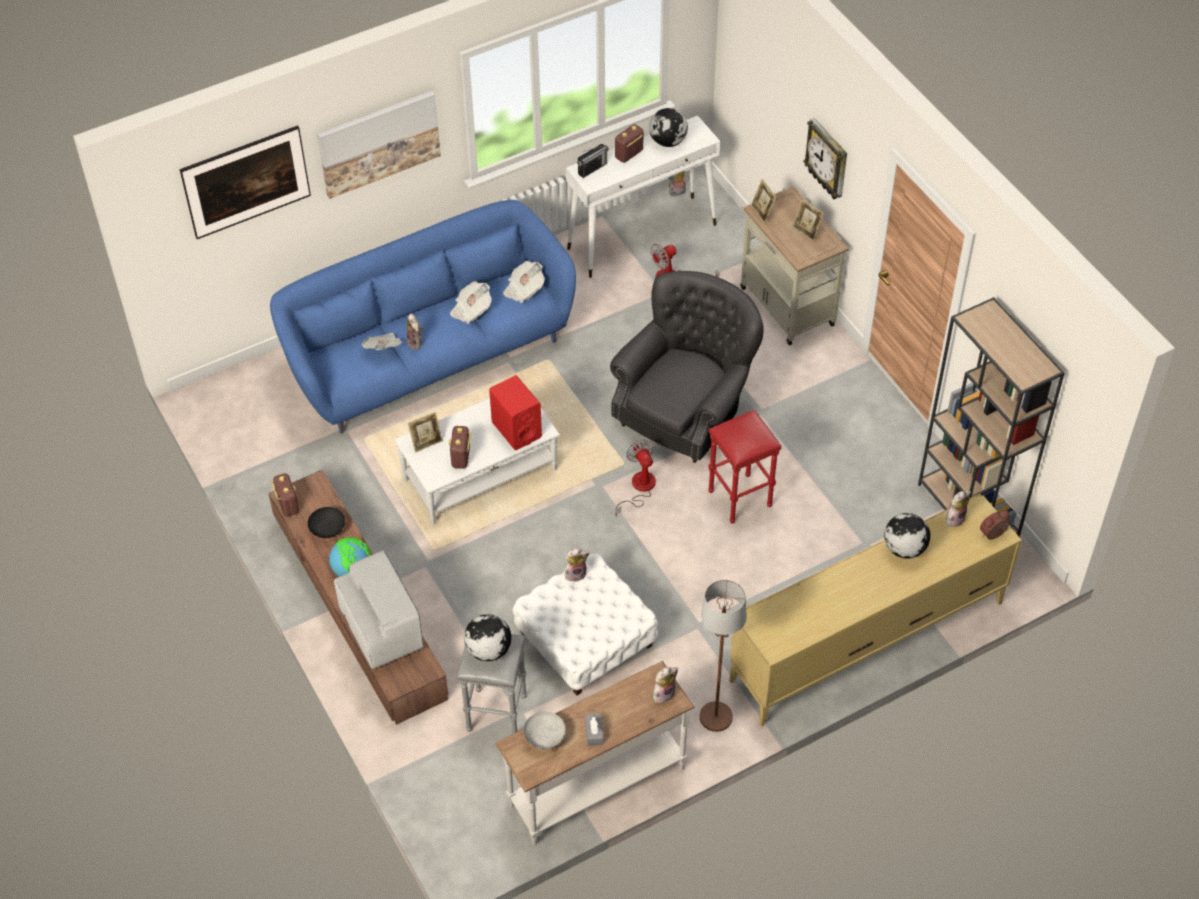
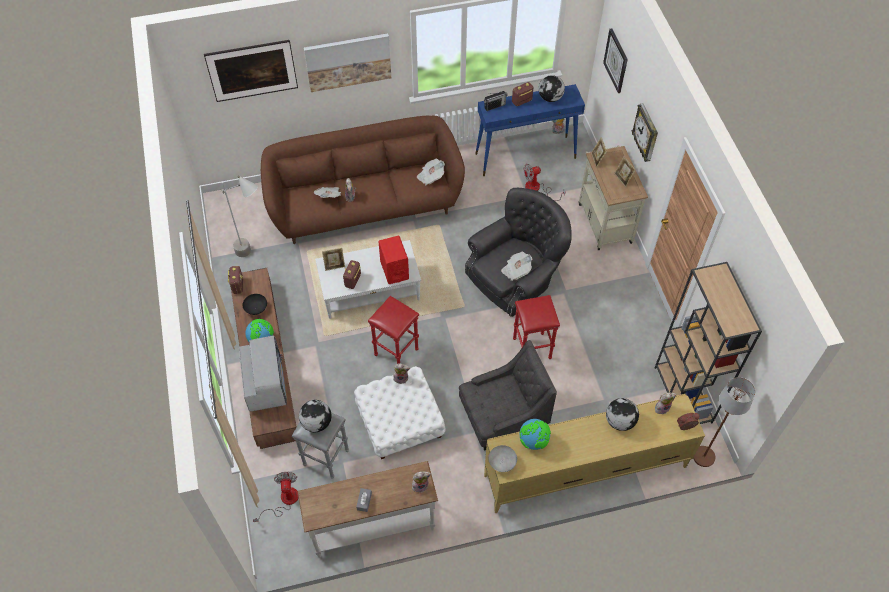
camera: 15 degrees right, 5 degrees up
(286, 461) = (254, 254): none -> grey floor lamp
(428, 355) = (365, 205): blue sofa -> brown sofa
(471, 310) = (392, 183): newspaper -> newspaper (516, 270)
(544, 738) = (330, 496): grey bowl -> grey bowl (501, 463)
(546, 548) = (395, 352): none -> red stool
(639, 488) = (468, 325): fan -> fan (284, 501)
(642, 236) = (526, 155): white console table -> blue console table
(715, 717) = (466, 498): brown floor lamp -> brown floor lamp (703, 457)
(730, 600) = (503, 418): none -> grey armchair
(756, 68) = (616, 60): none -> wall clock
(798, 600) = (534, 441): none -> globe

